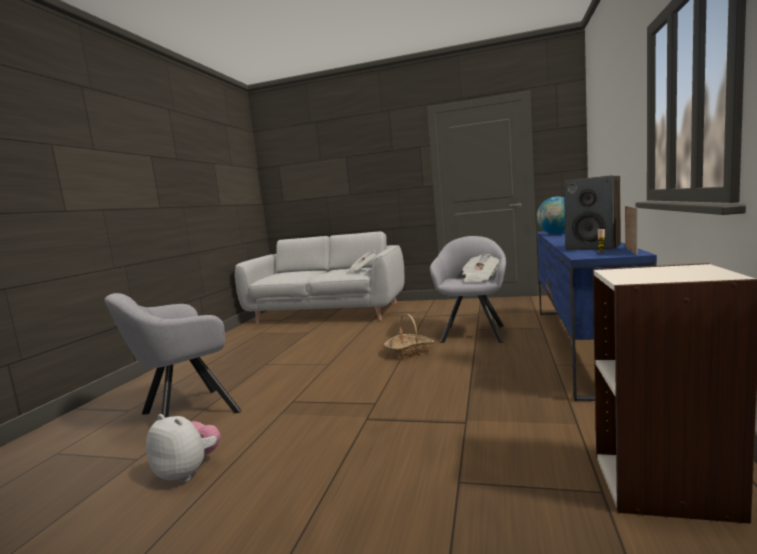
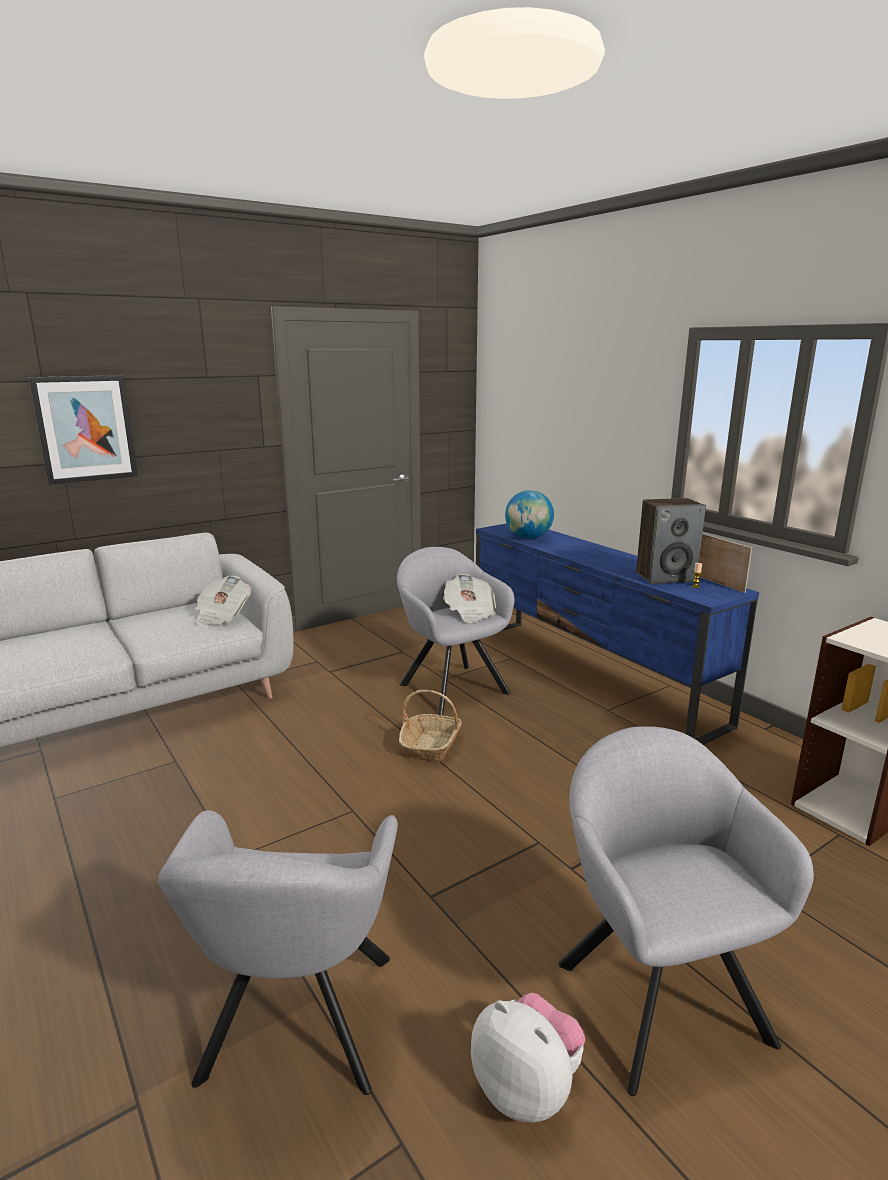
camera: 50 degrees left, 10 degrees up
(188, 472) = (527, 1087): plush toy -> plush toy turned 60 degrees clockwise
(293, 480) = (656, 991): none -> grey armchair
(335, 180) = (85, 429): none -> picture

